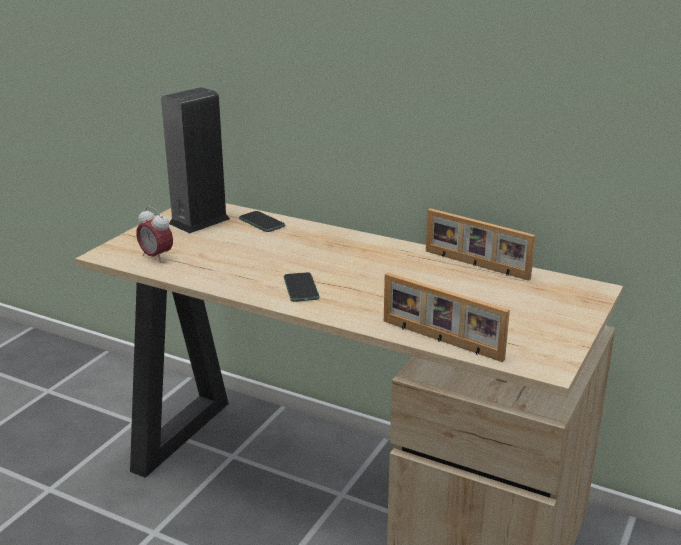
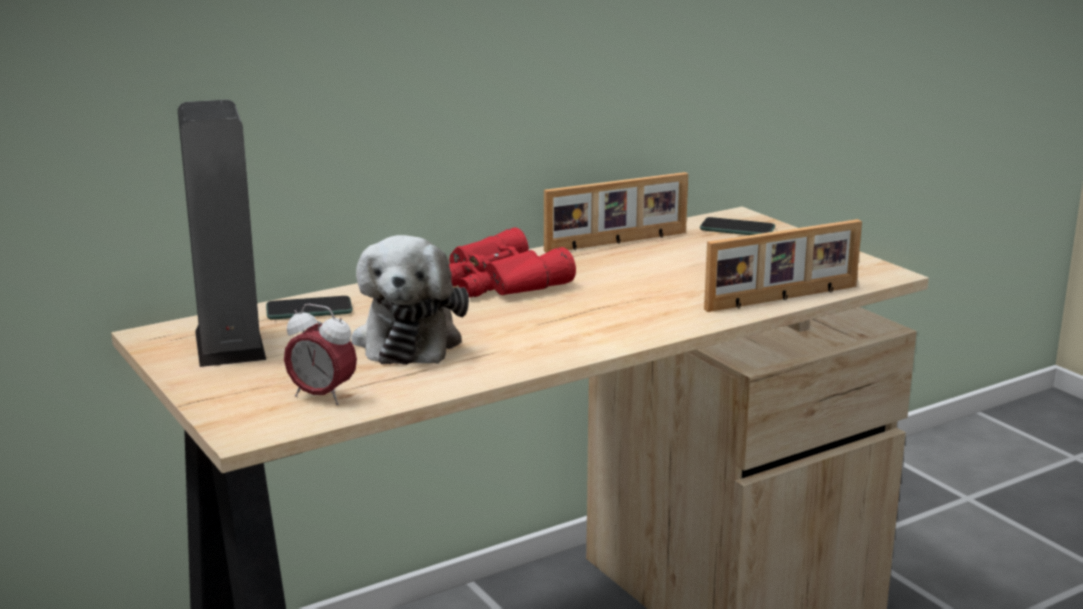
camera: 60 degrees left, 5 degrees down
(156, 257) = (322, 396): alarm clock -> alarm clock turned 45 degrees clockwise
(247, 254) = (409, 339): none -> plush toy
(301, 288) = (564, 331): phone -> phone (737, 229)
(357, 252) = (498, 282): none -> red binoculars

